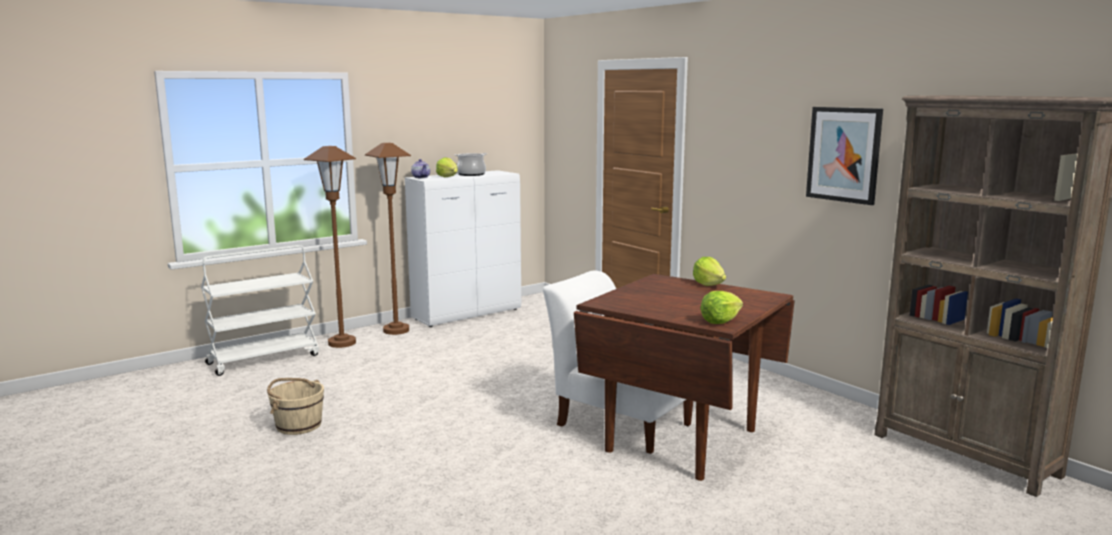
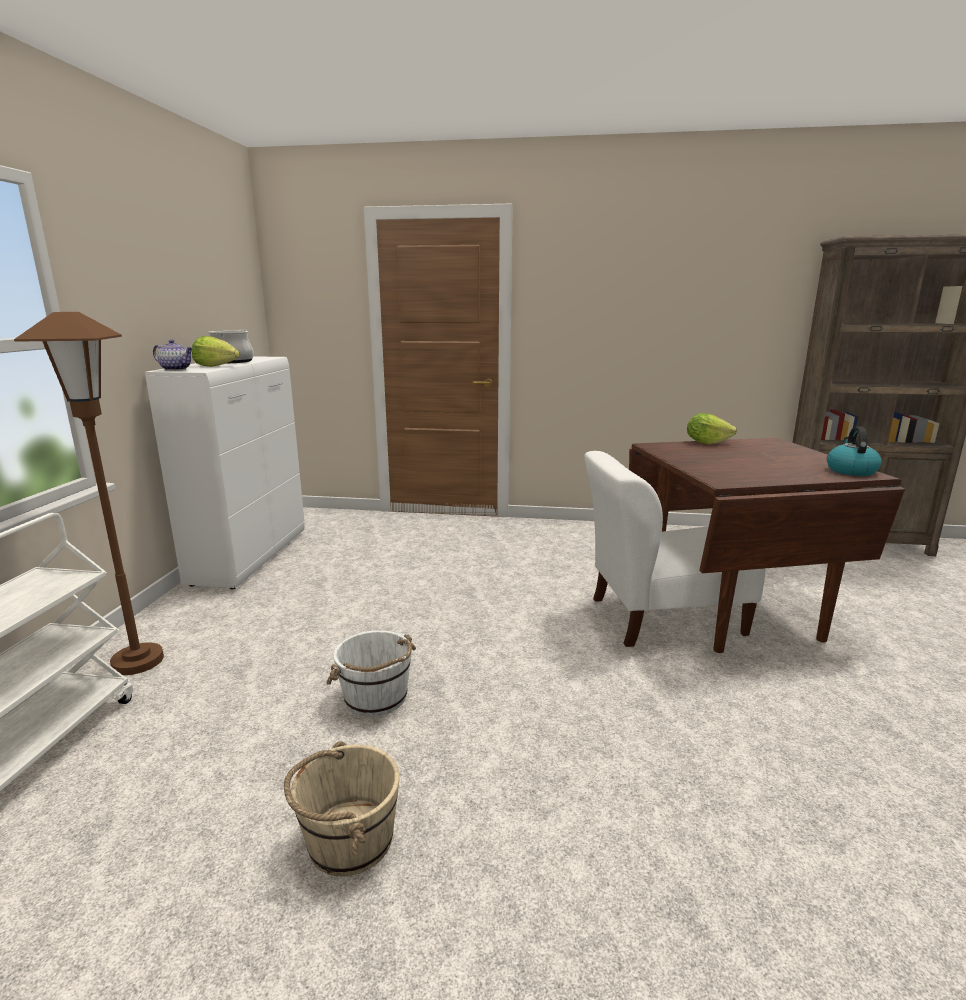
camera: 45 degrees left, 5 degrees up
(395, 392) = (376, 698): none -> white bucket
(396, 330) = (192, 610): brown floor lamp -> none
(720, 321) = (850, 470): lettuce -> kettle
(844, 154) = (719, 303): picture -> none

